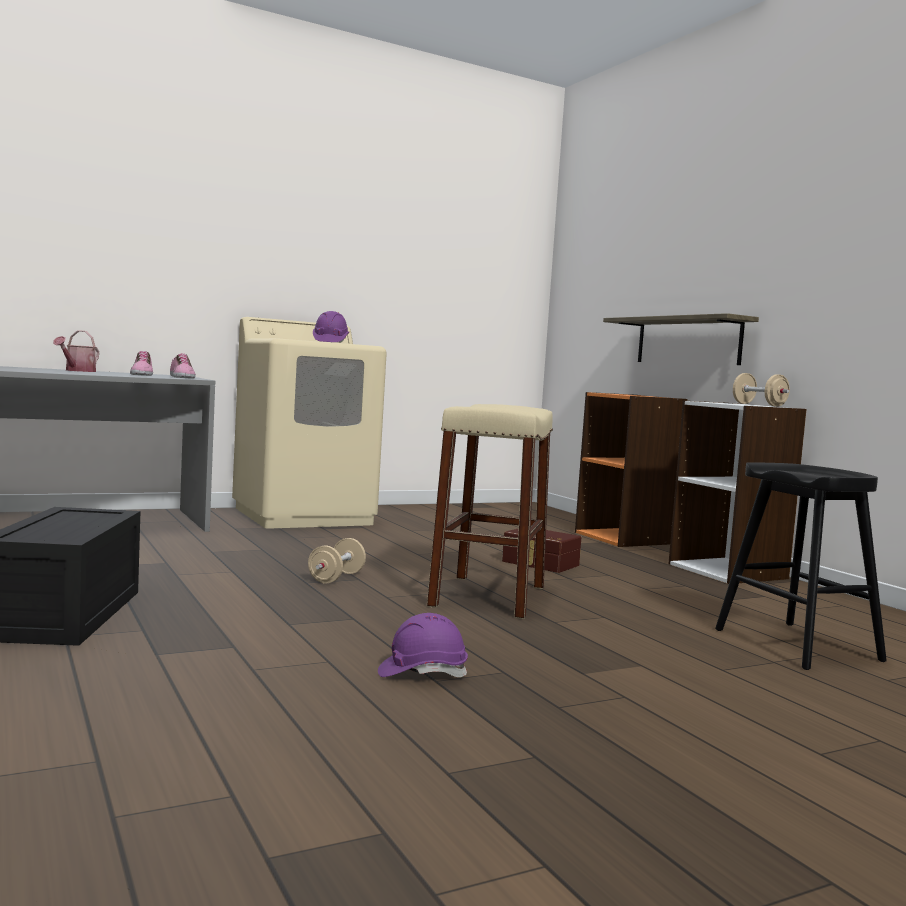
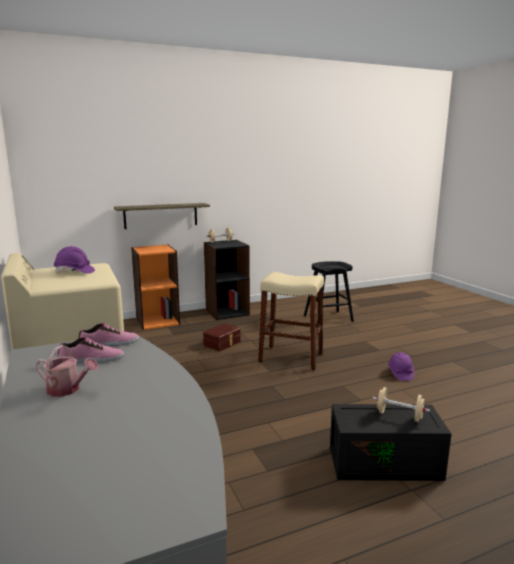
camera: 85 degrees left, 10 degrees up
(336, 578) = (271, 391): beige dumbbell -> beige dumbbell (399, 415)
(728, 571) = (227, 312): white bookcase -> black bookcase

